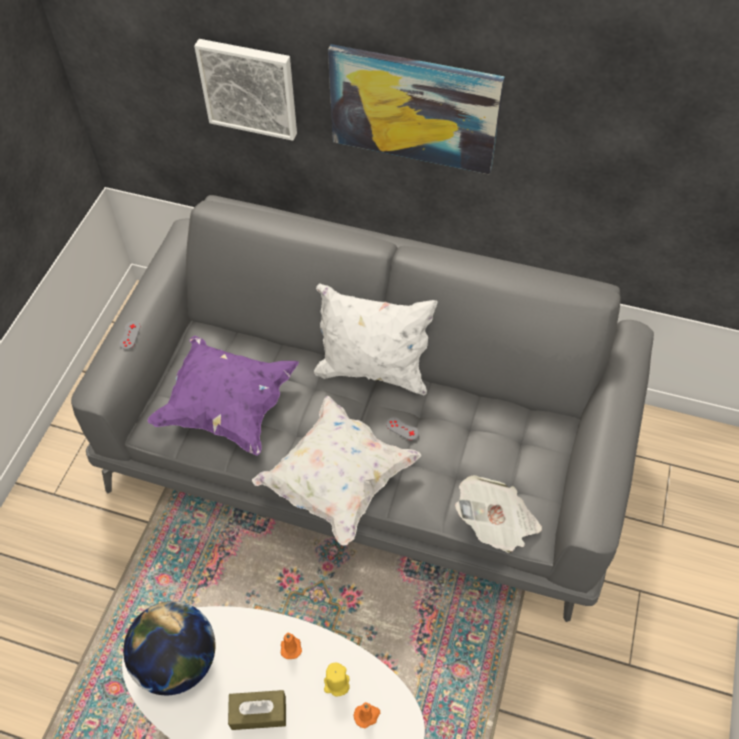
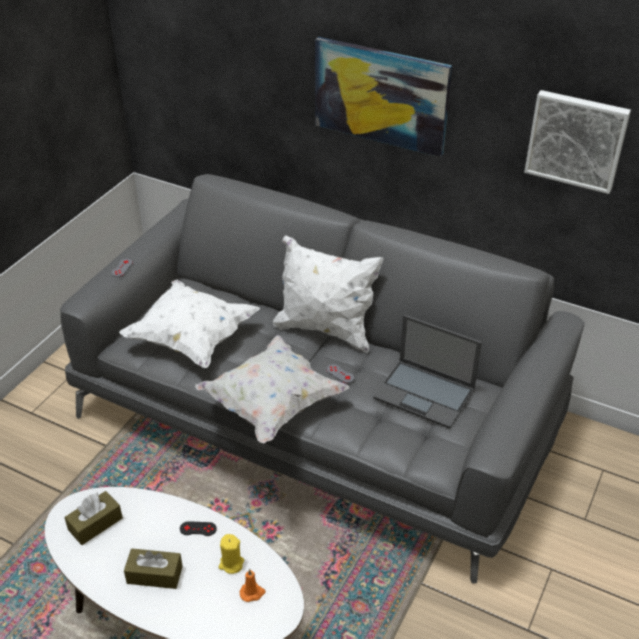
camera: 10 degrees right, 15 degrees down
(178, 661) = (95, 524): globe -> brown tissue box
(227, 407) = (191, 339): purple pillow -> white pillow
(249, 87) = (254, 76): picture -> picture (576, 140)
(290, 646) = (198, 529): orange candle -> black game controller
(496, 523) = (407, 455): newspaper -> none
(499, 441) = (425, 394): none -> laptop

